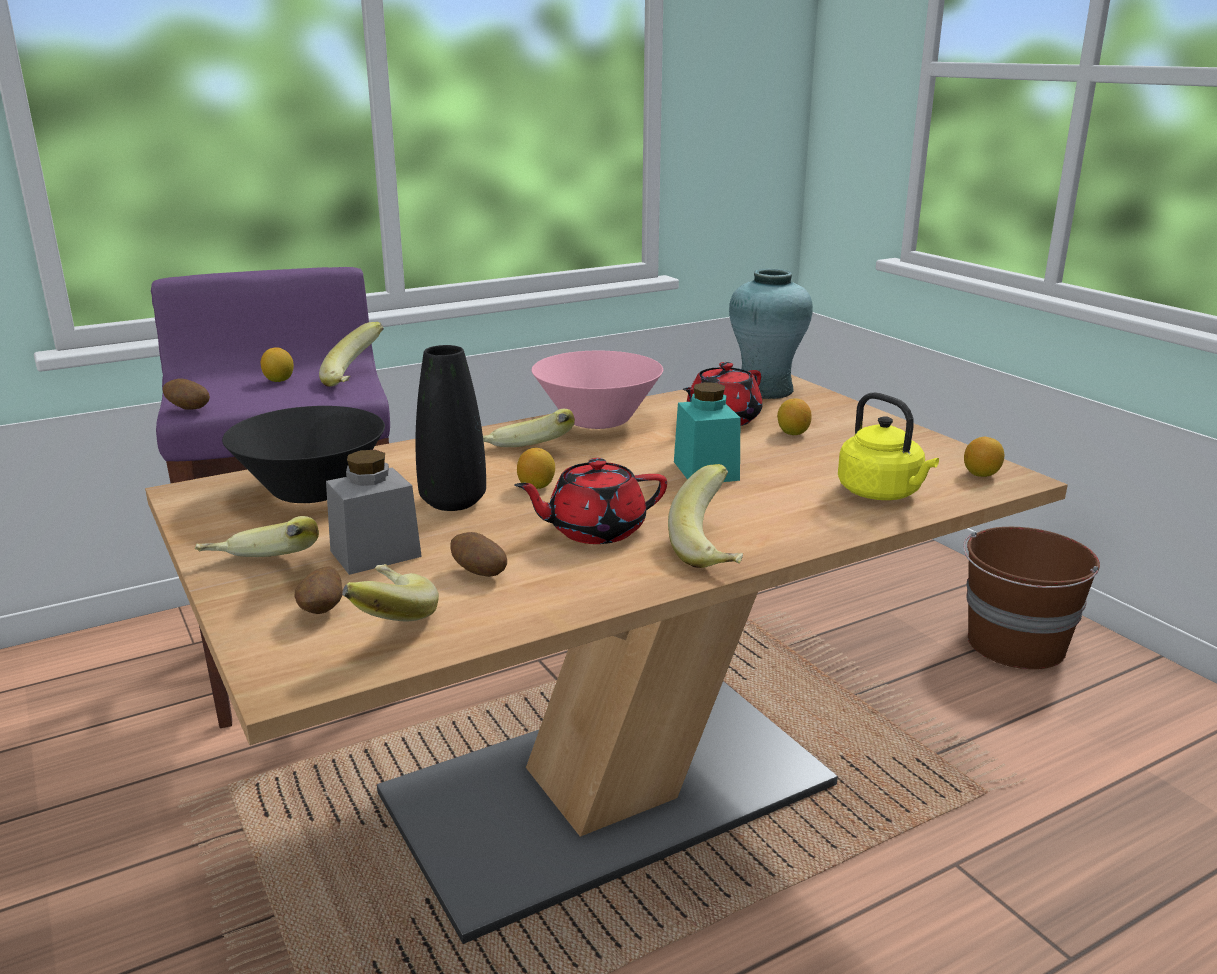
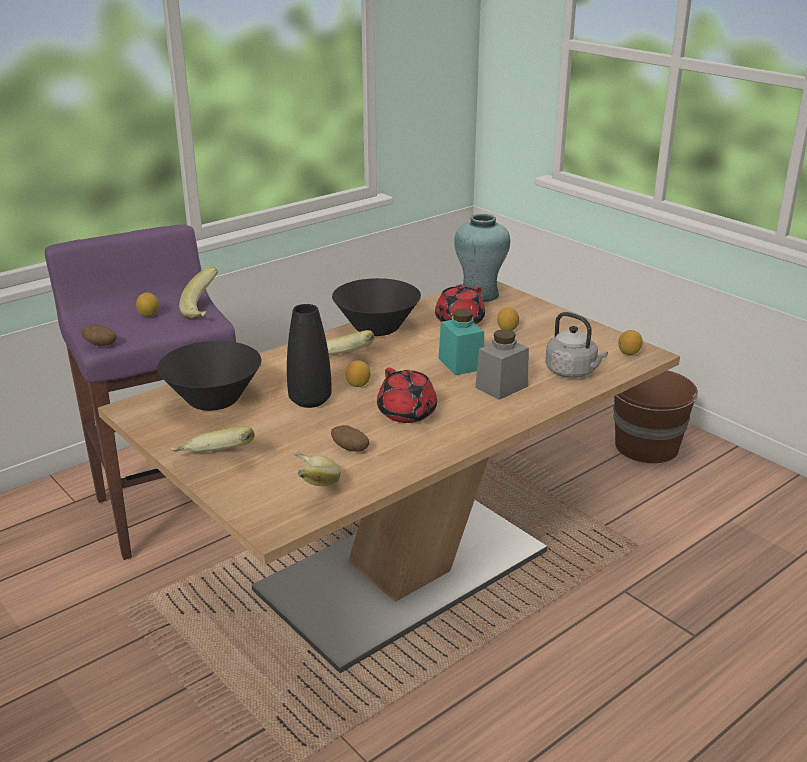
camera: 10 degrees left, 5 degrees up
(322, 611) = (268, 483): potato -> none
(375, 554) = (280, 442): grey jar -> grey jar (501, 387)
(594, 530) = (407, 413): red teapot -> red teapot turned 90 degrees counterclockwise
(597, 420) = (376, 328): pink bowl -> black bowl
(715, 549) = (484, 420): banana -> none
(882, 493) = (573, 372): yellow kettle -> grey kettle

